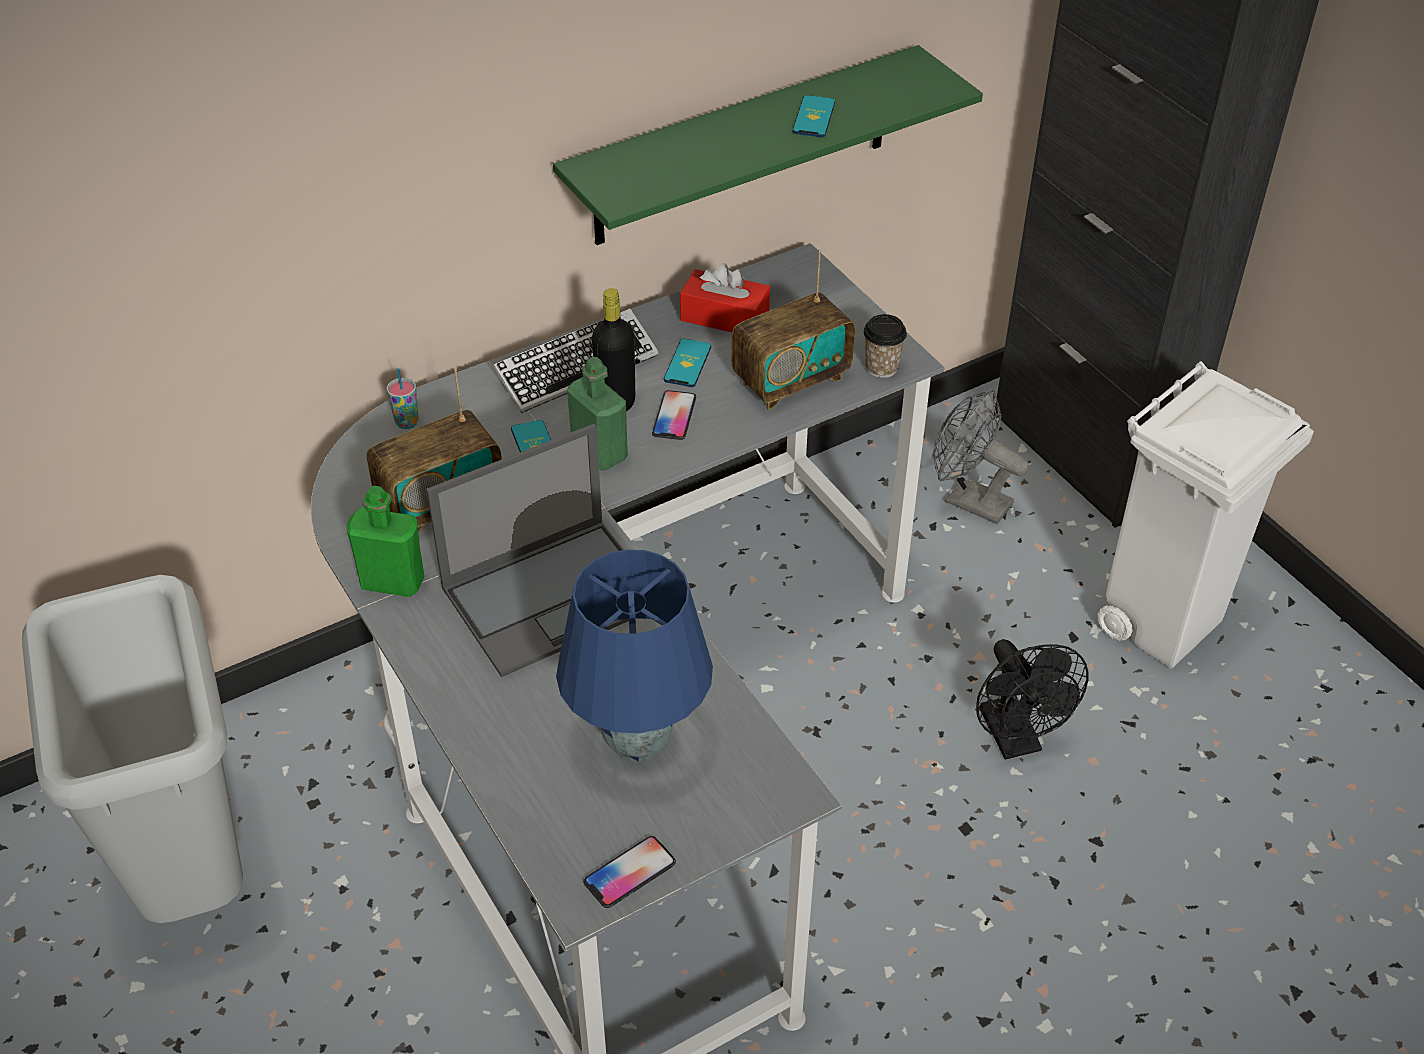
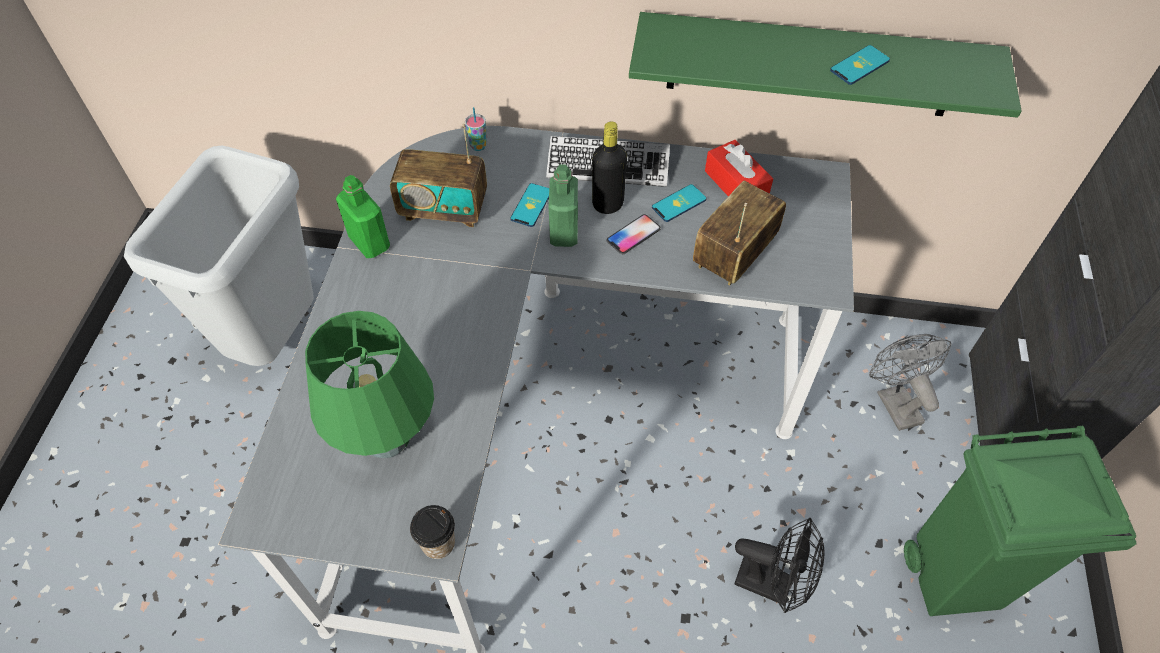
camera: 40 degrees right, 10 degrees up
(554, 595) = (443, 310): laptop -> none
(629, 873) = (296, 525): phone -> none
(638, 743) = (388, 443): blue table lamp -> green table lamp
(791, 380) = (734, 255): radio -> radio turned 120 degrees clockwise
(881, 367) = (806, 283): cup -> cup (438, 543)
(1015, 740) = (772, 584): black fan -> black fan turned 90 degrees counterclockwise
(1163, 623) = (954, 579): white trash can -> green trash can

